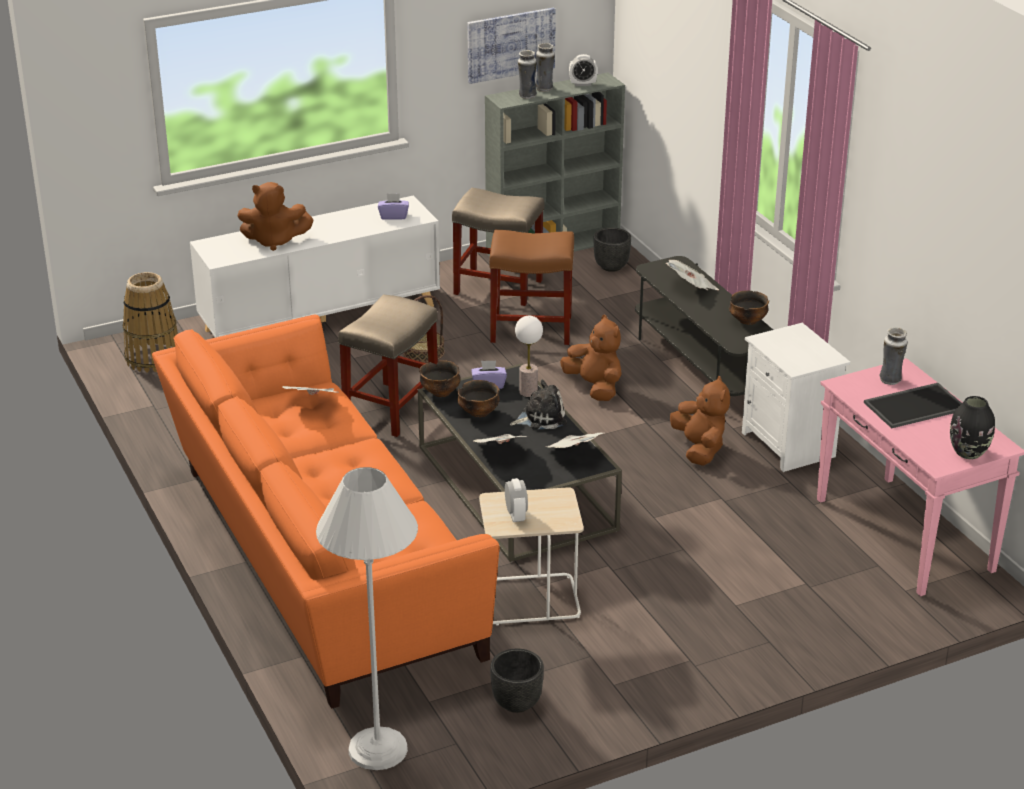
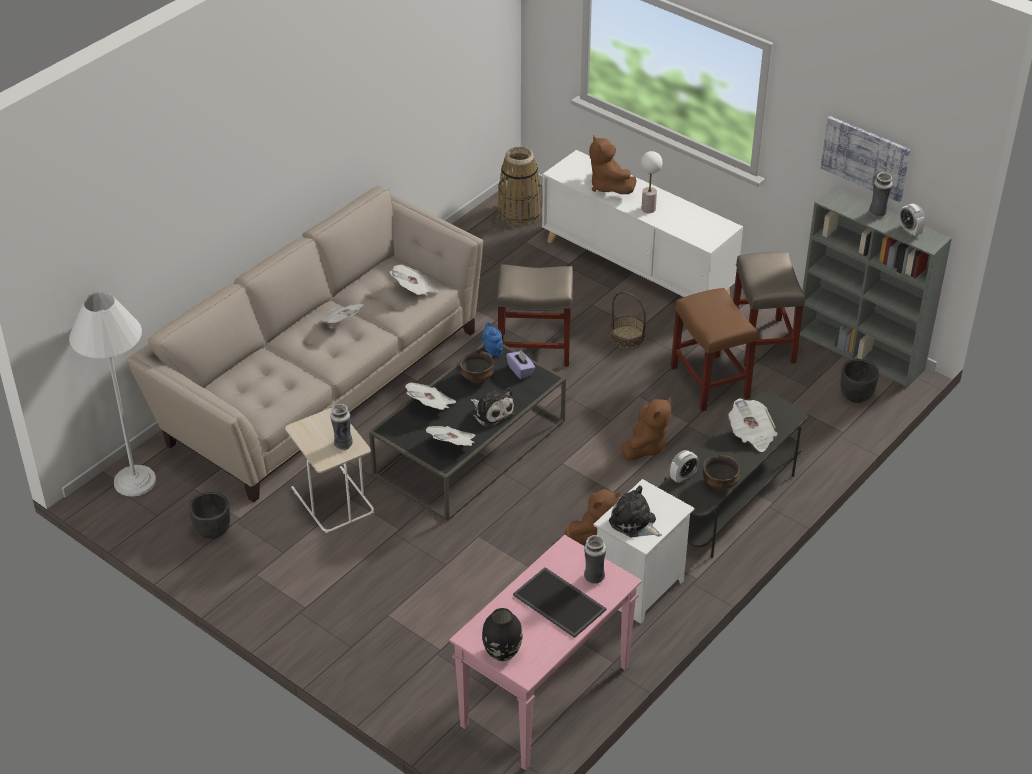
camera: 65 degrees right, 10 degrees up
(319, 562) = (320, 383): orange sofa -> beige sofa
(325, 461) = (342, 322): none -> newspaper
(393, 216) = (697, 228): purple tissue box -> none
(440, 392) = (492, 350): bowl -> blue teapot
(516, 515) = (317, 432): alarm clock -> alarm clock (683, 477)
(527, 96) = (852, 208): vase -> vase (343, 444)
(528, 392) = (524, 394): table lamp -> table lamp (648, 209)
(804, 356) = (634, 523): none -> plush toy

